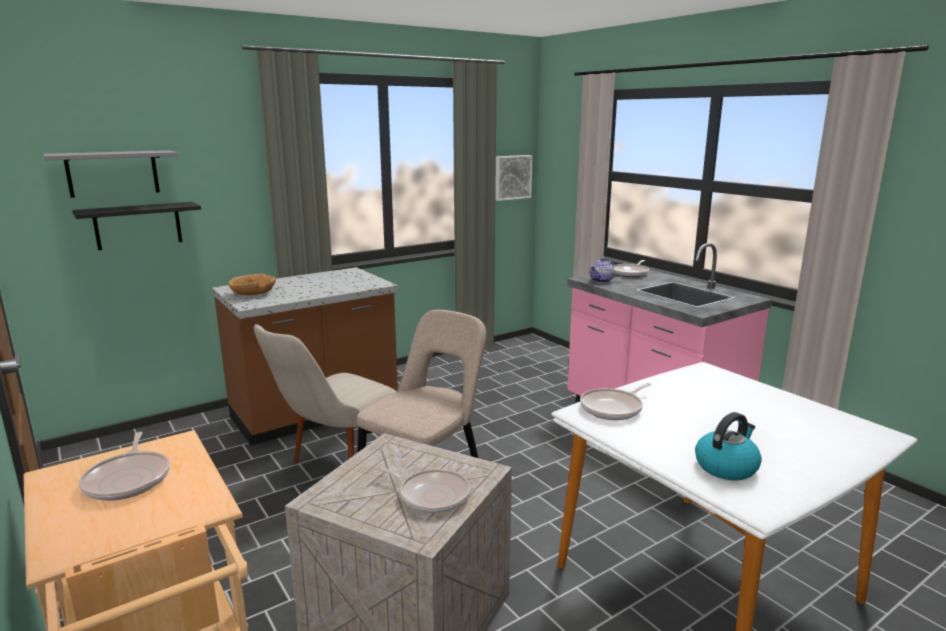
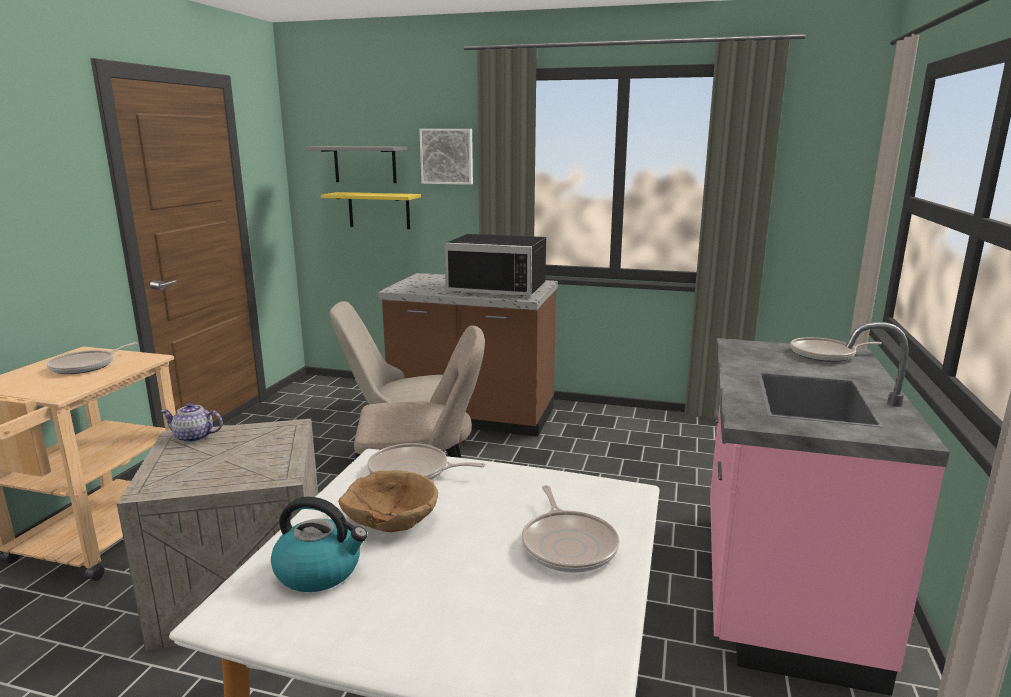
camera: 50 degrees right, 0 degrees up
(138, 225) = (379, 210): black shelf -> yellow shelf
(252, 294) = (421, 283): brown bowl -> brown bowl (389, 520)
(334, 282) = (499, 288): none -> black microwave
(431, 495) = (217, 470): frying pan -> frying pan (568, 545)
(512, 177) = (816, 200): picture -> picture (447, 156)
(601, 281) = (749, 351): teapot -> teapot (194, 437)

